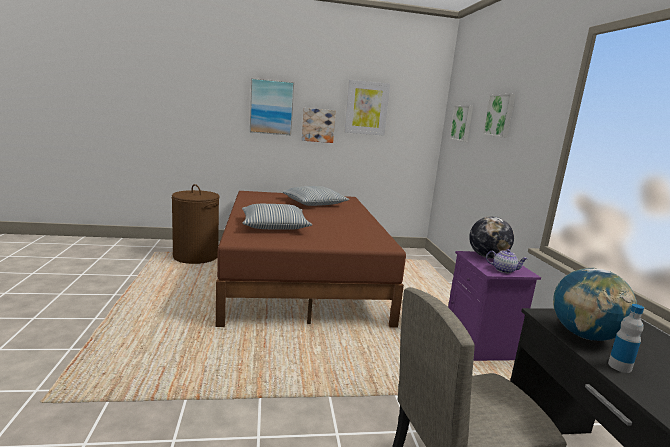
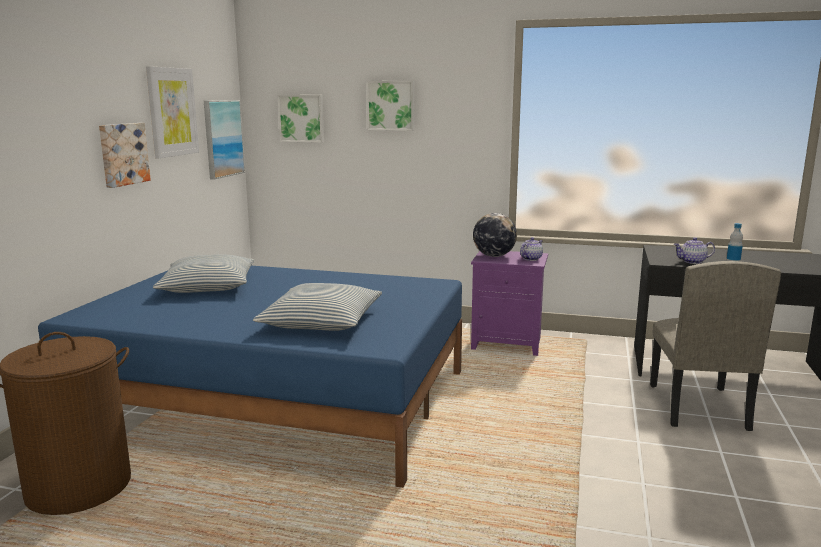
camera: 65 degrees left, 0 degrees up
(271, 107) = (52, 133): picture -> picture (223, 138)
(301, 277) = (276, 399): brown bed -> blue bed
(584, 336) = (692, 261): globe -> teapot

